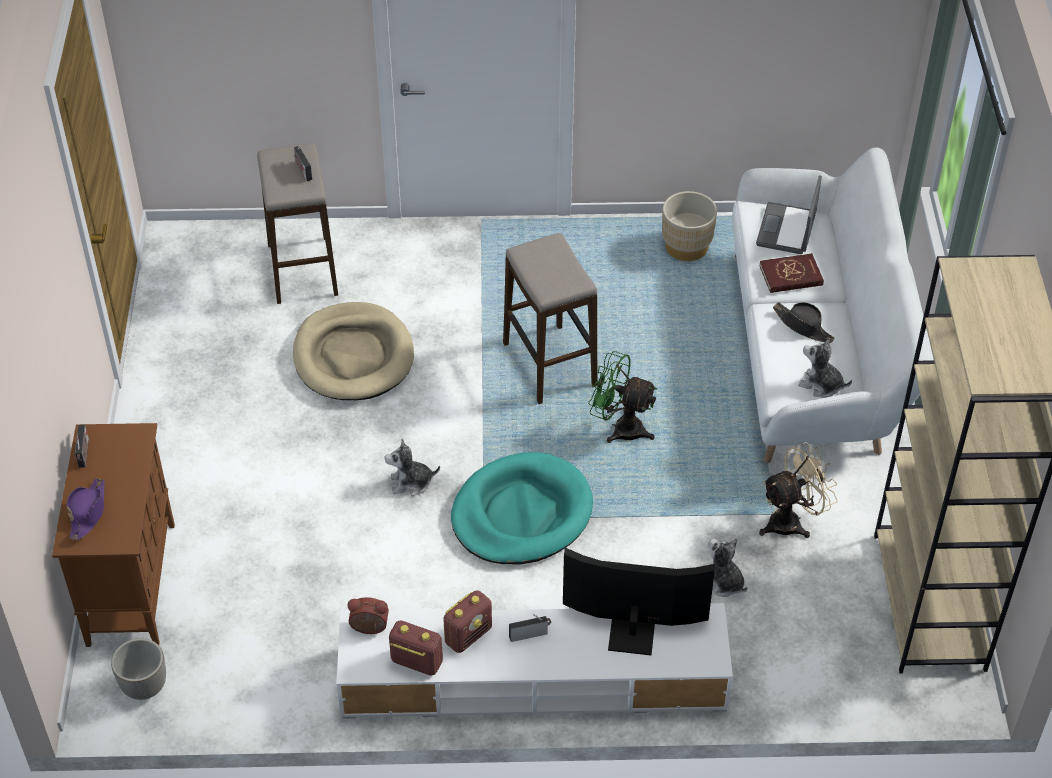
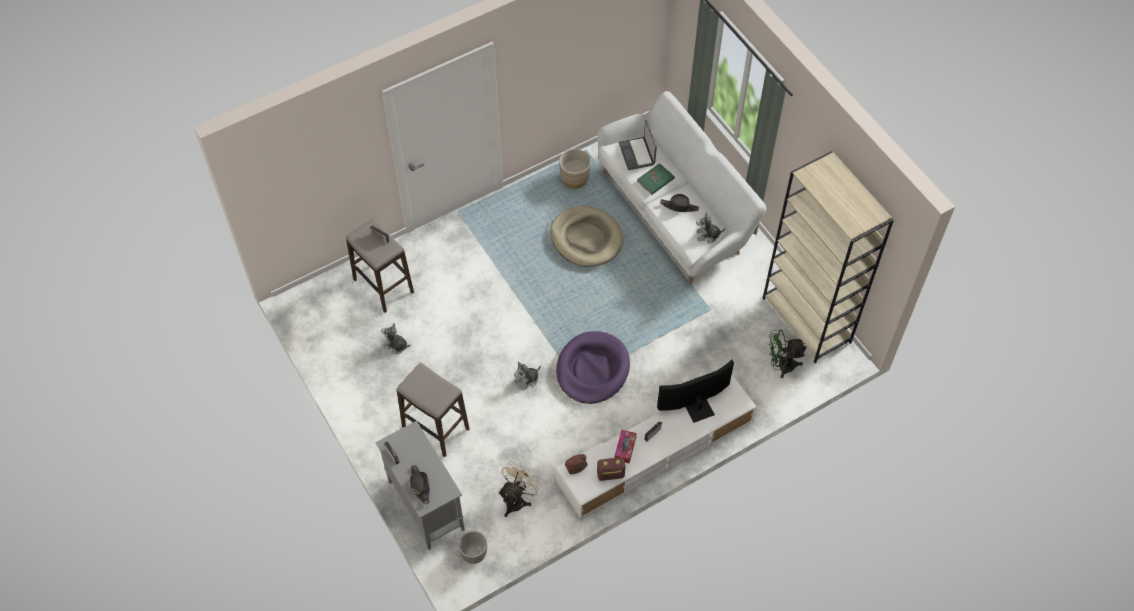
camera: 30 degrees left, 10 degrees up
(88, 512) = (420, 485): purple hat -> black hat
(131, 582) = (425, 505): brown cabinet -> grey cabinet
(353, 356) = (447, 324): beige dog bed -> beige dog bed (586, 238)
(468, 635) = (625, 448): radio -> tissue box
(521, 514) = (592, 369): turquoise dog bed -> purple dog bed
(549, 364) = (551, 280): stool -> stool (435, 428)
(620, 428) = (609, 299): green fan -> green fan (781, 366)
(723, 582) = (710, 357): plush toy -> plush toy (396, 346)
(791, 276) = (655, 180): red book -> green book
(792, 521) = (721, 309): beige fan -> beige fan (517, 499)

